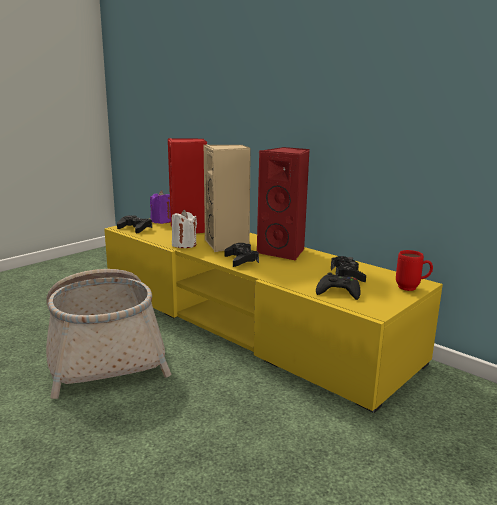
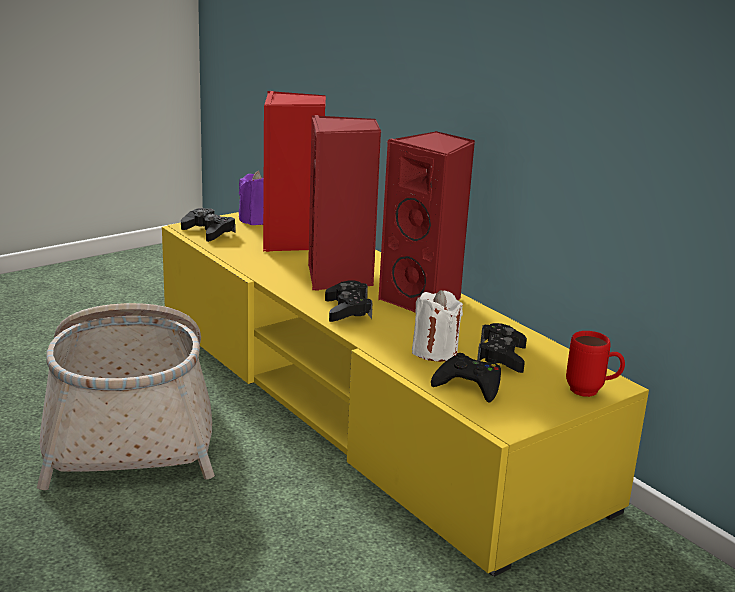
camera: 10 degrees right, 5 degrees up
(184, 245) = (272, 271): white candle -> white candle (434, 351)
(227, 244) = (339, 278): beige speaker -> red speaker

